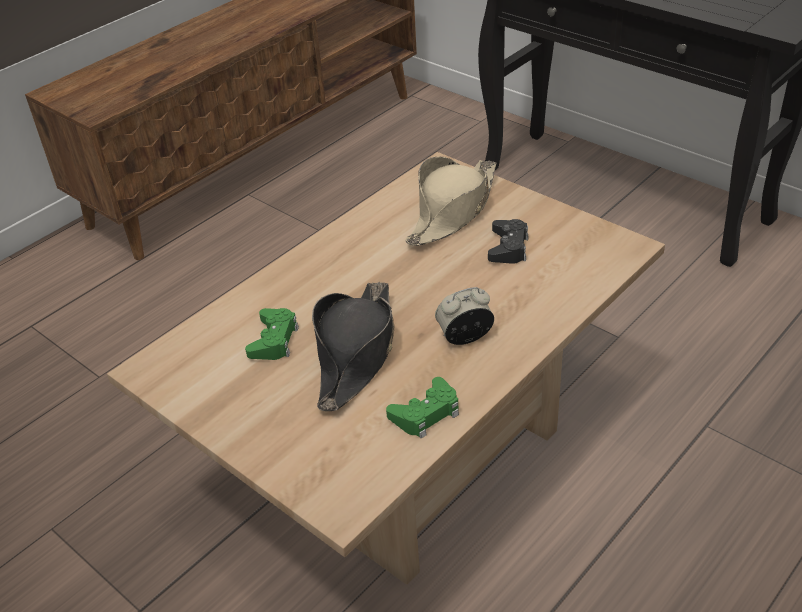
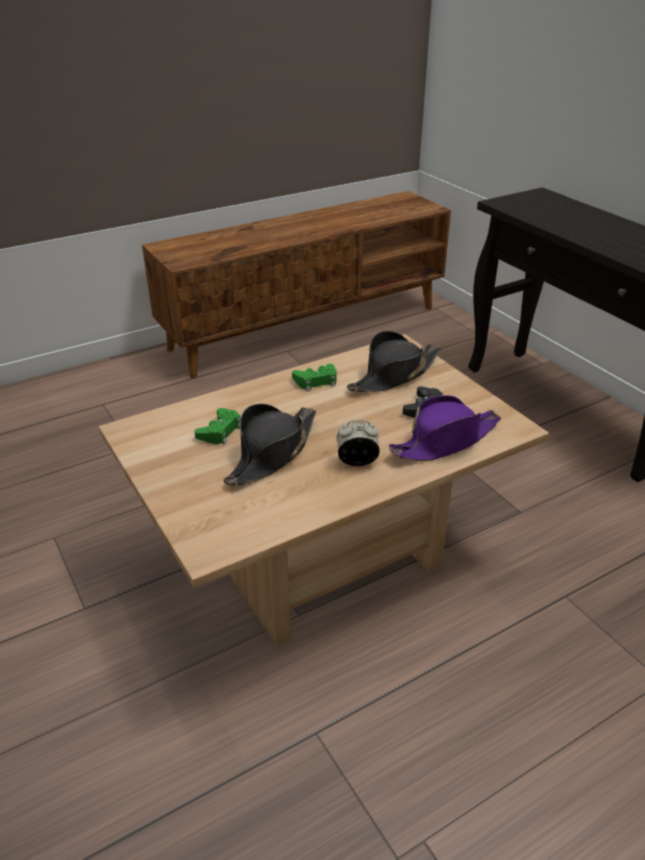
camera: 15 degrees right, 5 degrees down
(426, 414) = (300, 506): green game controller -> green game controller (316, 381)
(452, 211) = (394, 375): beige hat -> black hat
(554, 284) = (445, 441): none -> purple hat

